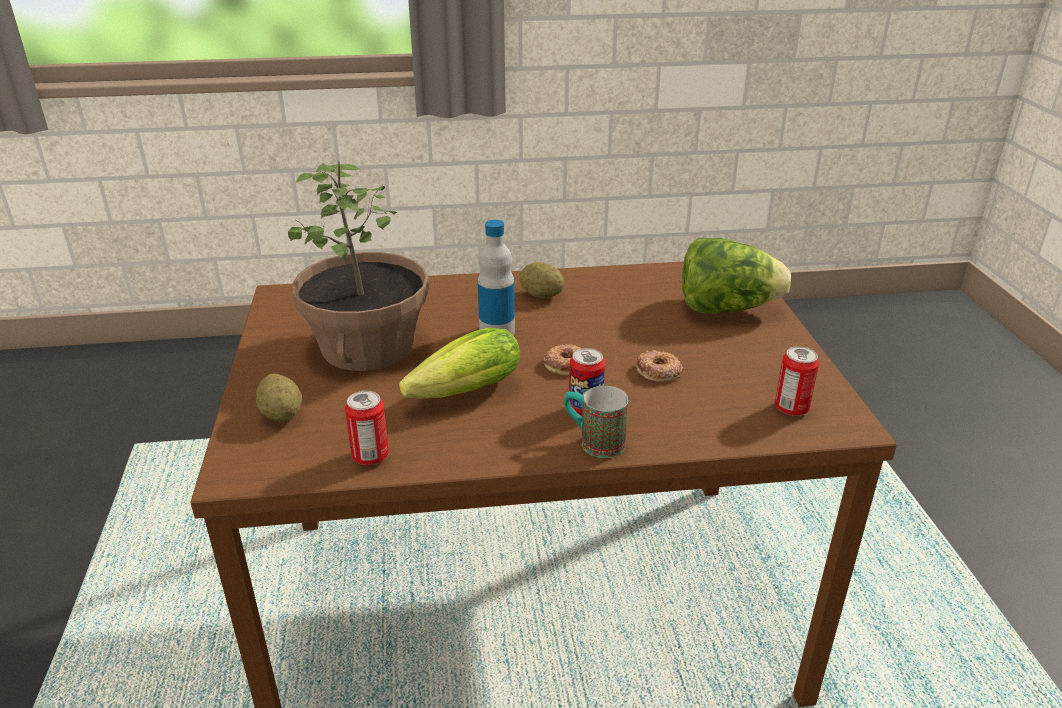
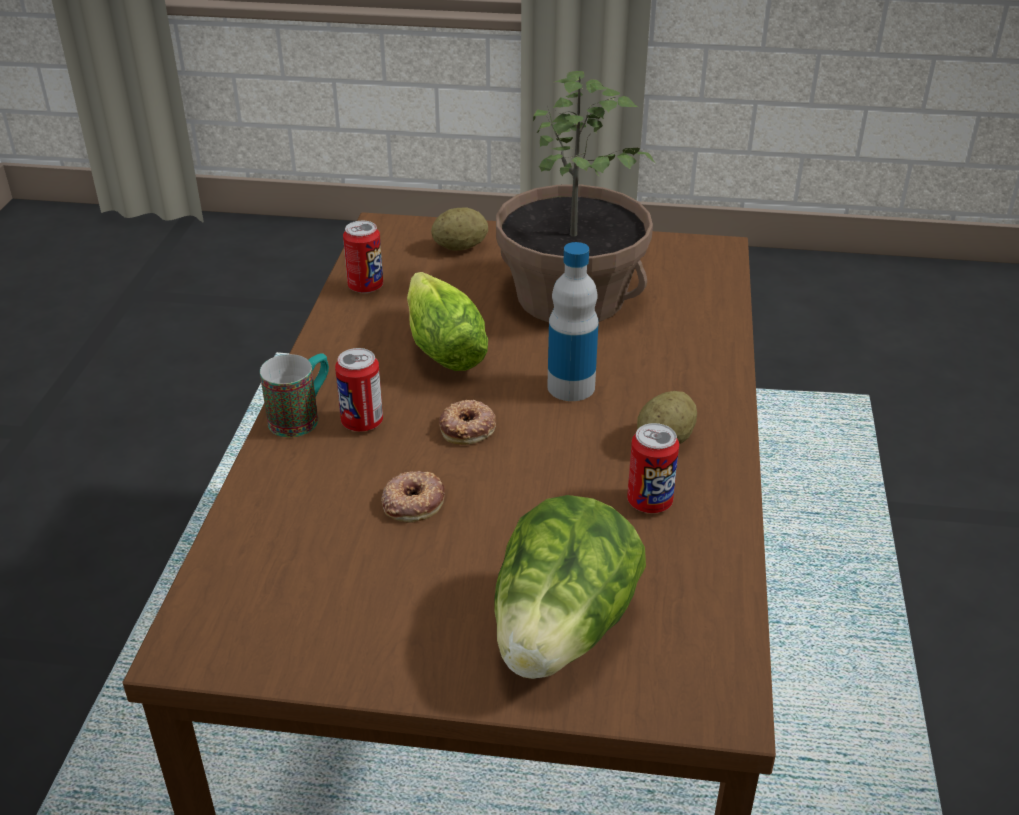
camera: 105 degrees right, 5 degrees up
(791, 408) = (259, 601): can -> can (649, 502)

